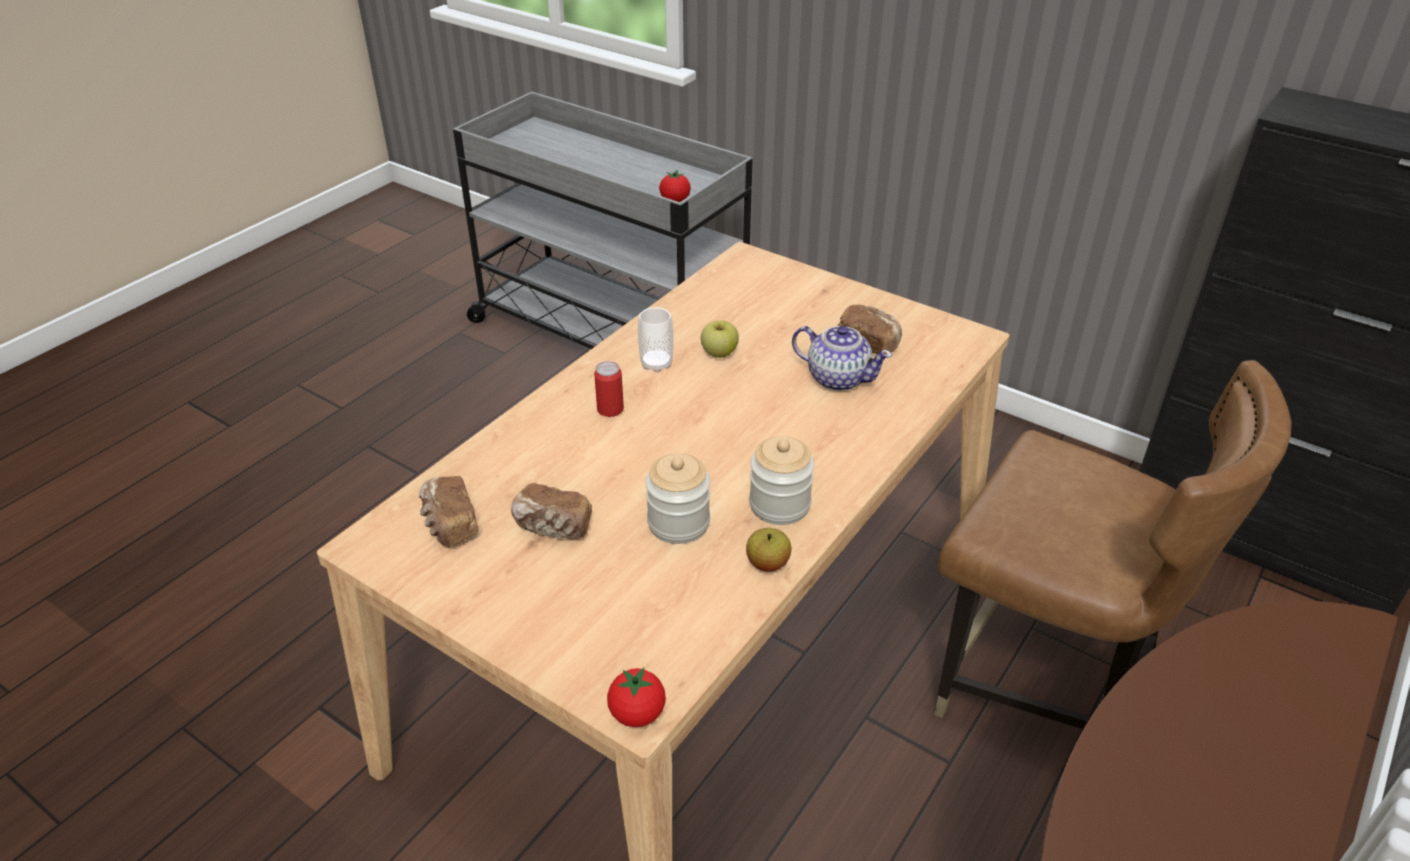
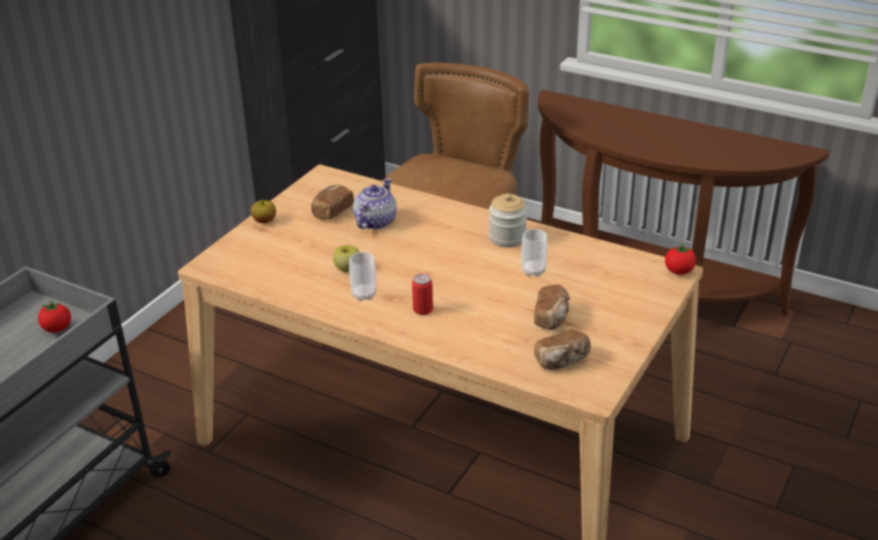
camera: 95 degrees left, 5 degrees down
(678, 523) = (533, 271): jar -> cup
(767, 563) = (557, 239): apple -> apple (264, 221)

